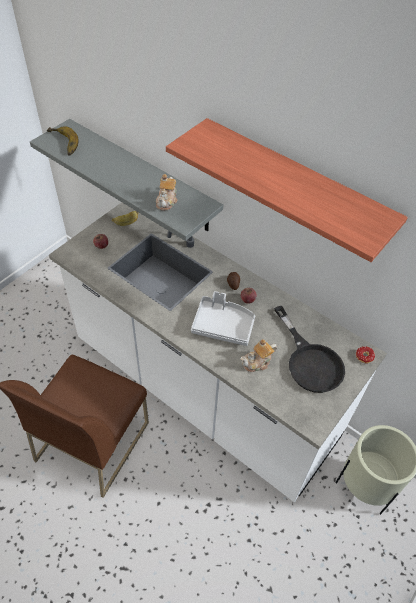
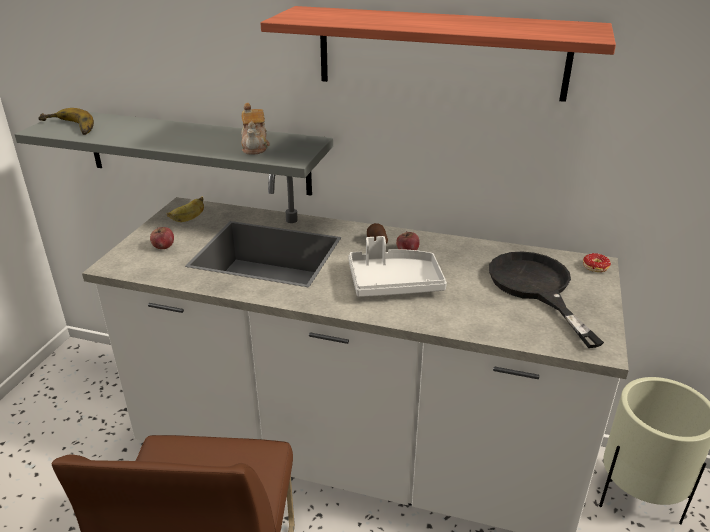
camera: 20 degrees left, 20 degrees down
(257, 362) = (470, 307): teapot -> none
(310, 361) = (535, 288): black frying pan -> black frying pan turned 150 degrees counterclockwise

